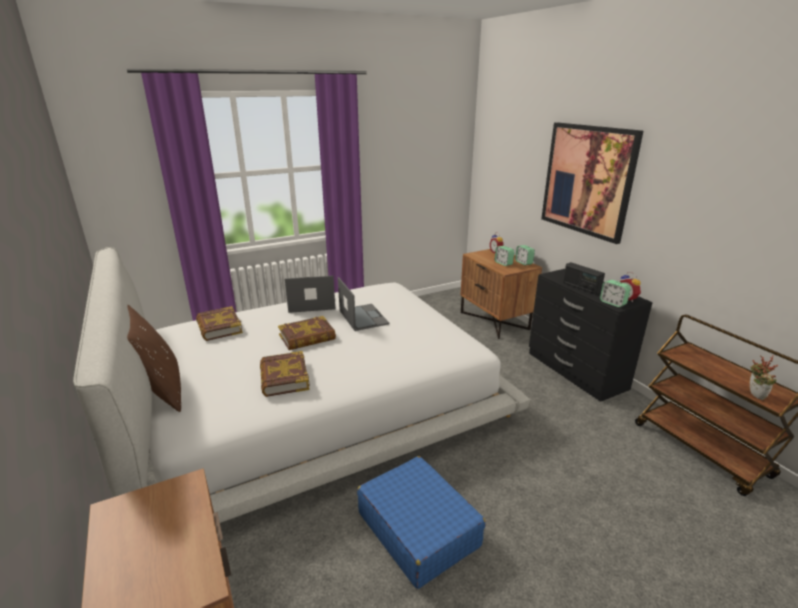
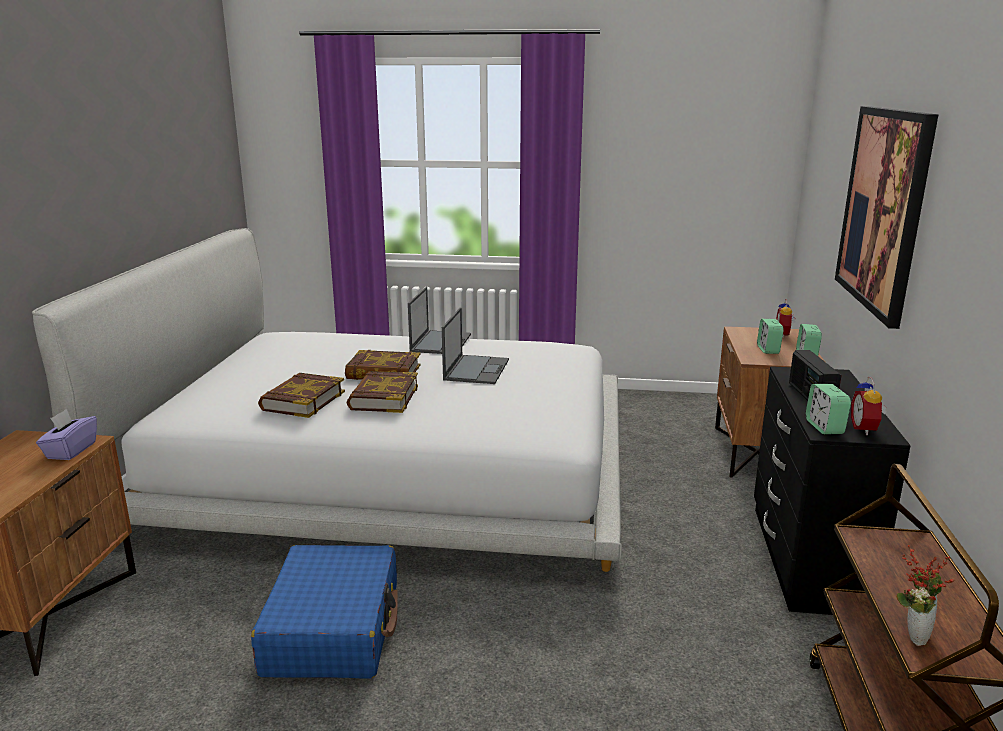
camera: 35 degrees right, 5 degrees down
(160, 391) = (194, 380): brown pillow -> none
(187, 498) = (71, 450): none -> purple tissue box
(219, 327) = (316, 342): book -> book (383, 398)
(311, 304) = (441, 342): laptop -> laptop turned 75 degrees clockwise

